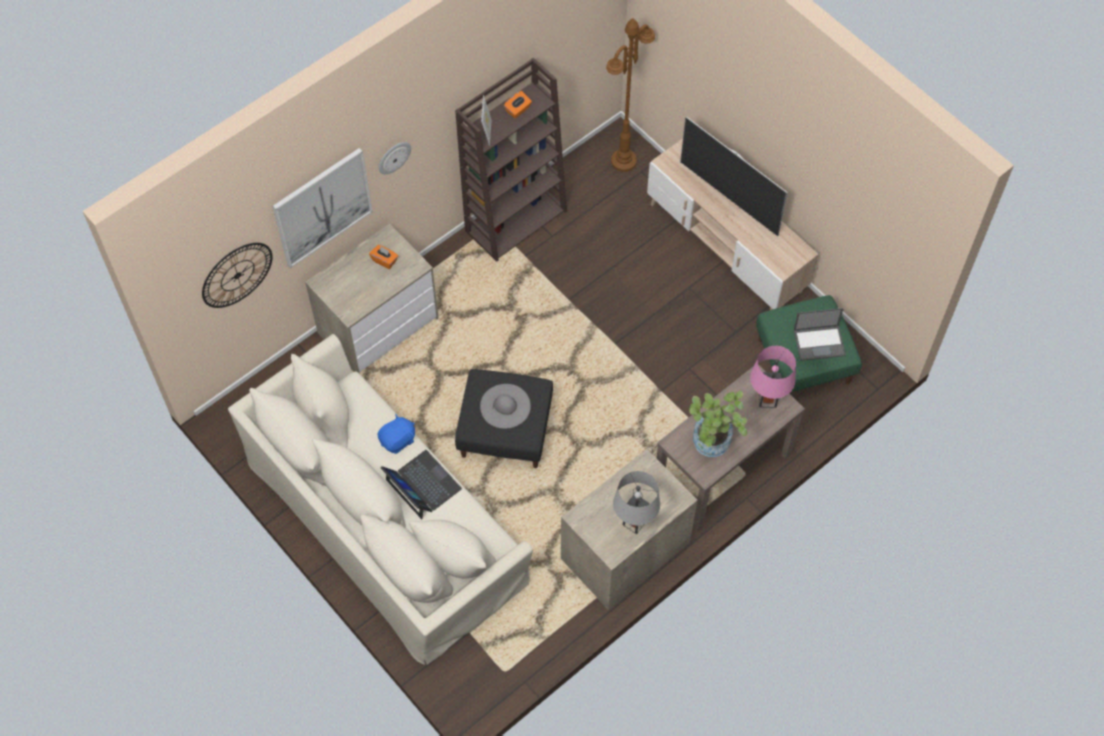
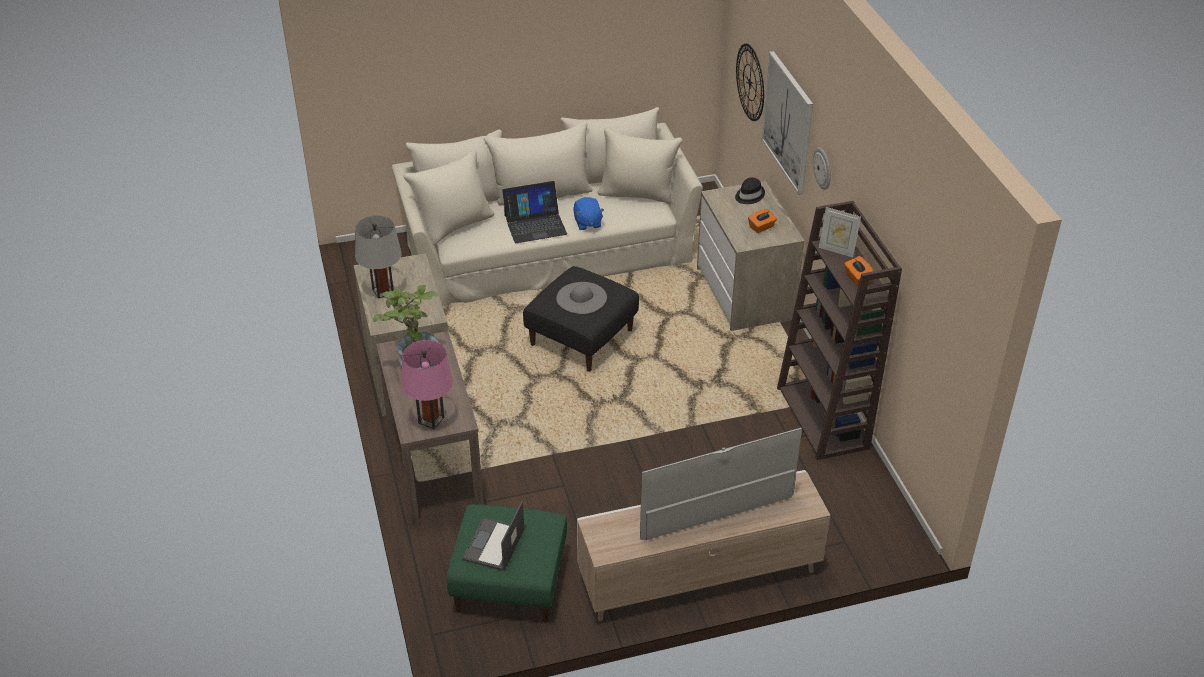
camera: 115 degrees right, 20 degrees down
(337, 286) = (749, 195): none -> black hat
(624, 161) = (868, 532): brown floor lamp -> none

